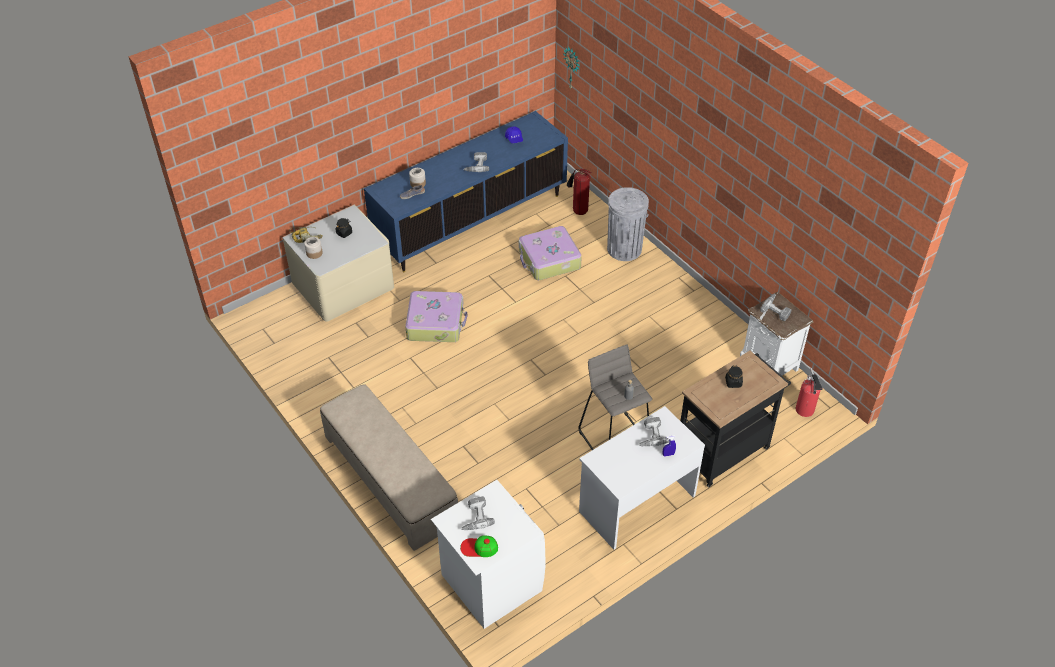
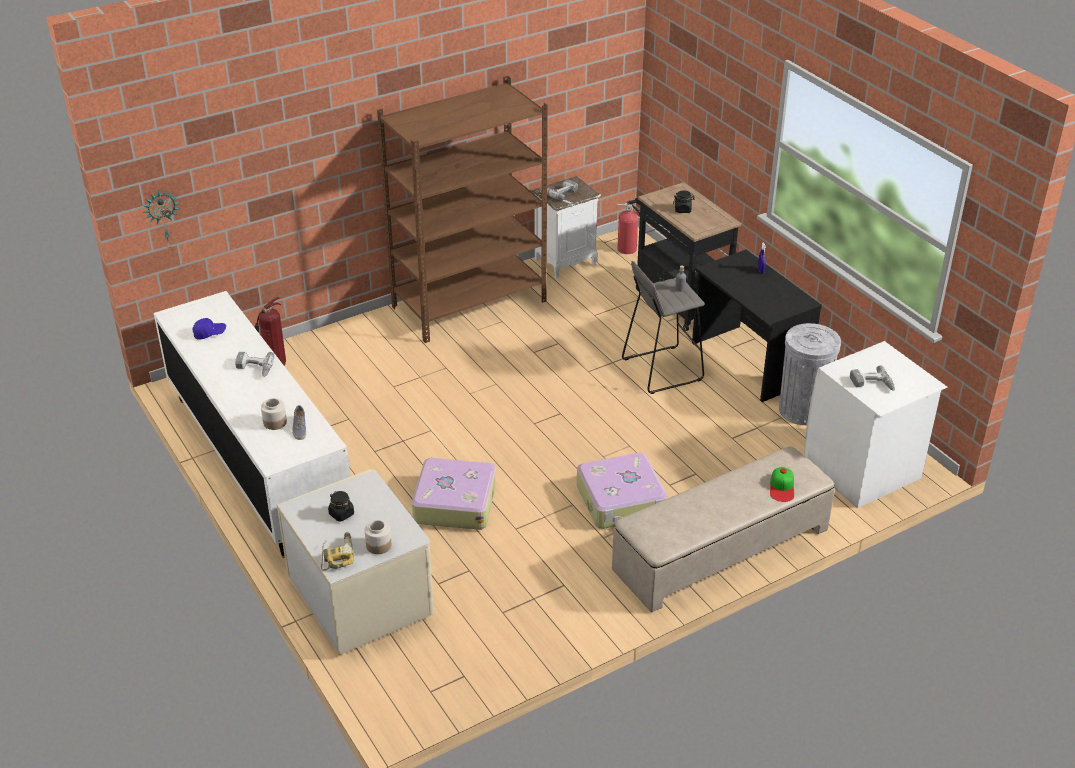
camera: 85 degrees left, 10 degrees down
(471, 221) = (258, 463): blue cabinet -> white cabinet
(479, 548) = (912, 383): cap -> cap (782, 487)
(549, 260) = (360, 398): suitcase -> suitcase (621, 501)
(624, 249) = (358, 337): grey trash can -> grey trash can (802, 410)
(636, 502) = (748, 363): white desk -> black desk
(650, 435) = (736, 279): power drill -> none
(685, 307) = (469, 304): none -> brown bookcase

